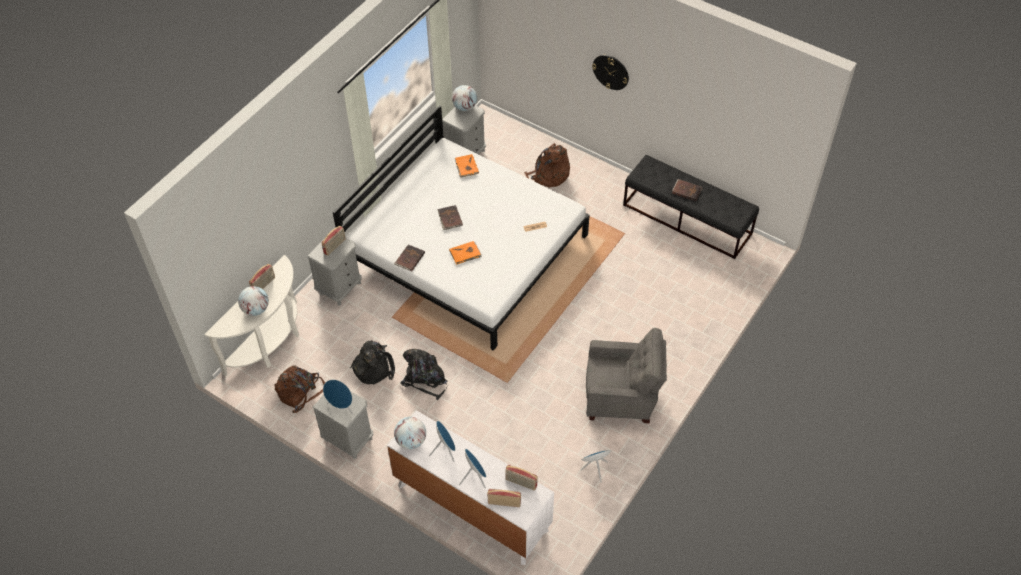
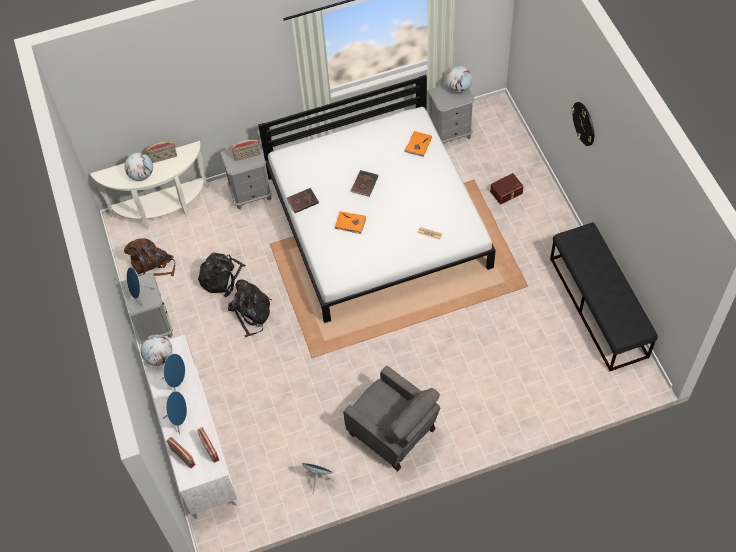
camera: 40 degrees right, 5 degrees up
(548, 175) = (506, 193): brown backpack -> brown storage box
(686, 190) = (600, 279): brown book -> none

